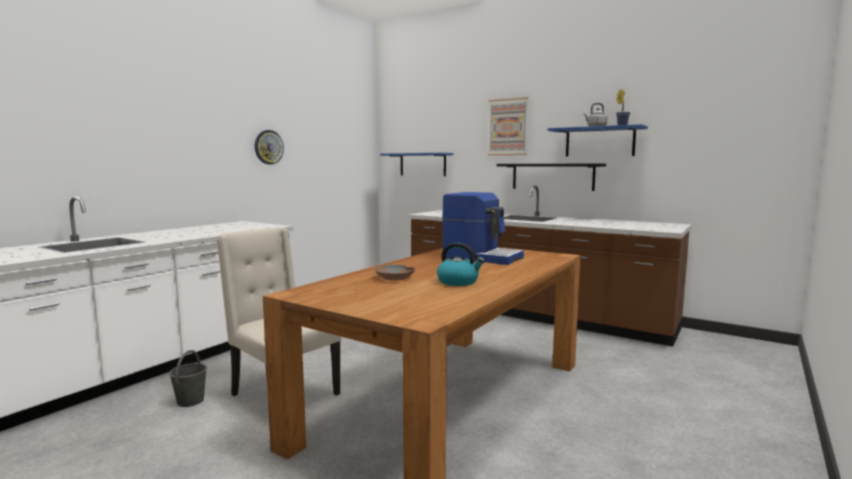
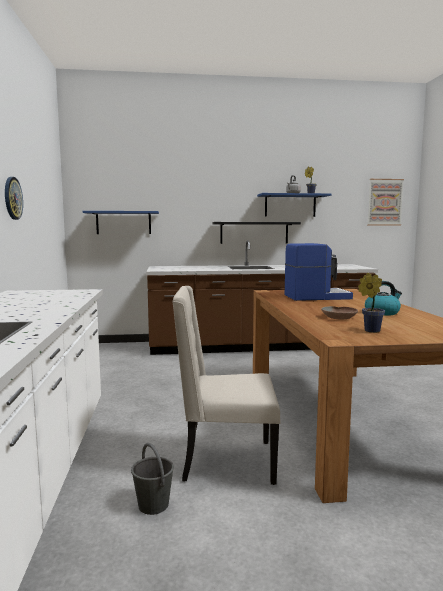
camera: 40 degrees left, 0 degrees up
(354, 293) = (370, 330): none -> potted plant
(508, 127) = (214, 190): picture -> picture (384, 202)

